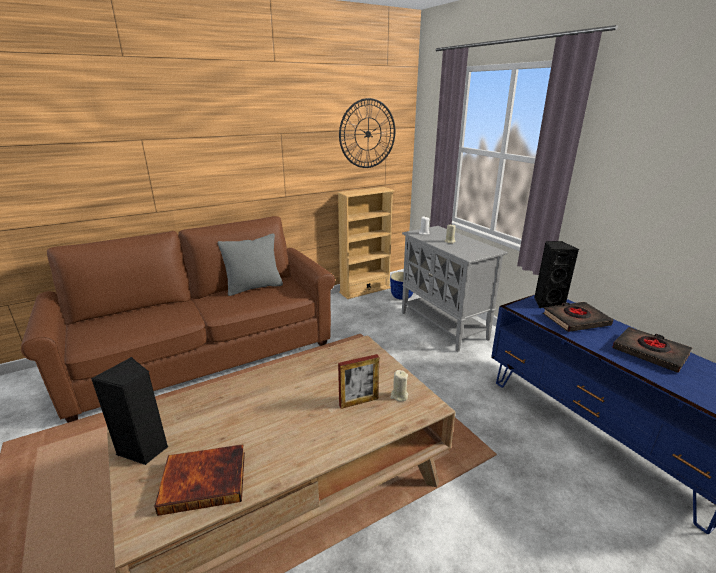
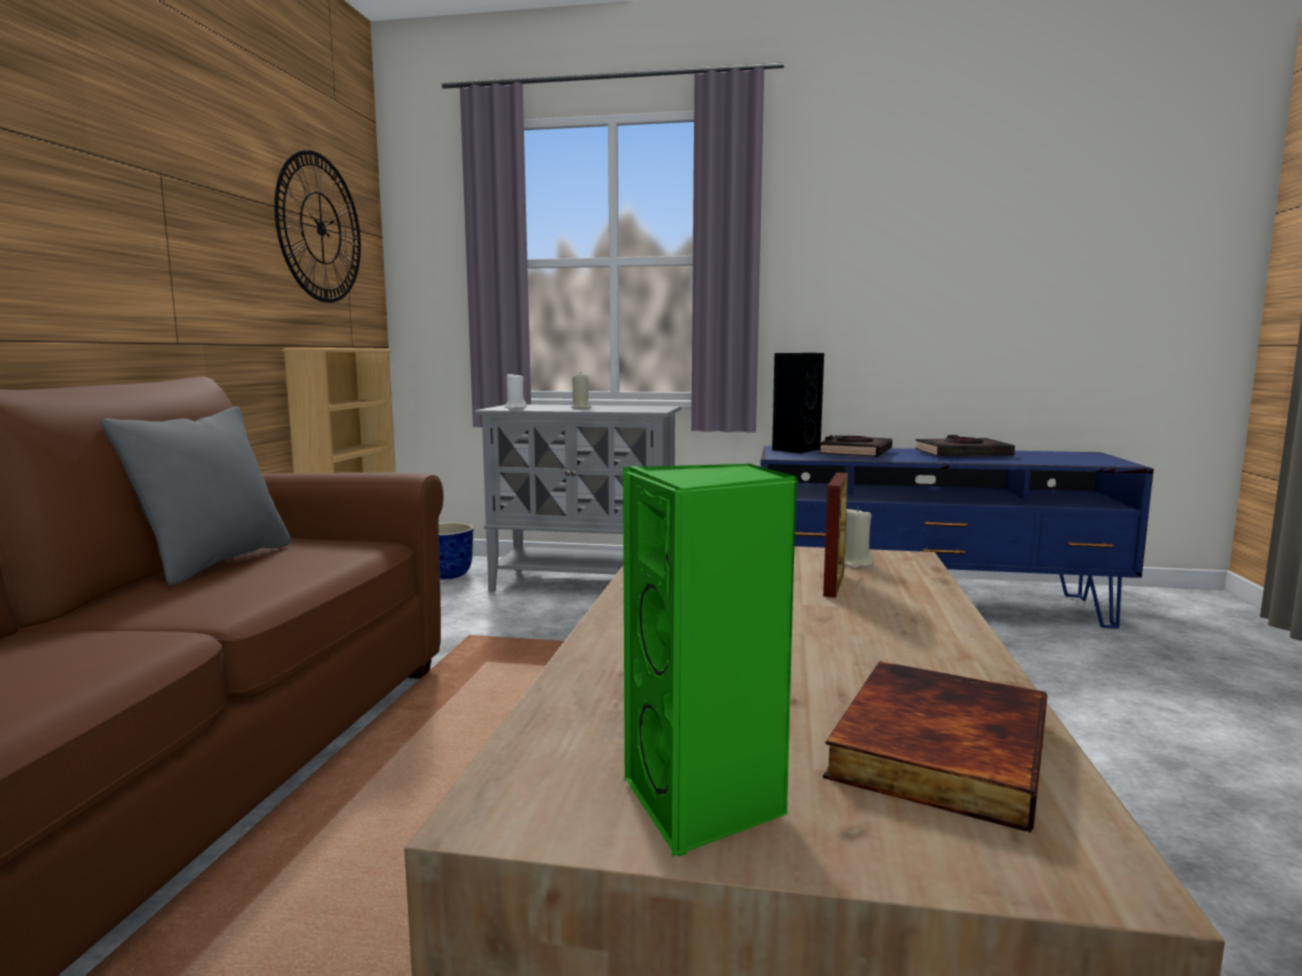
camera: 50 degrees left, 15 degrees down
(144, 449) = (706, 804): black speaker -> green speaker

